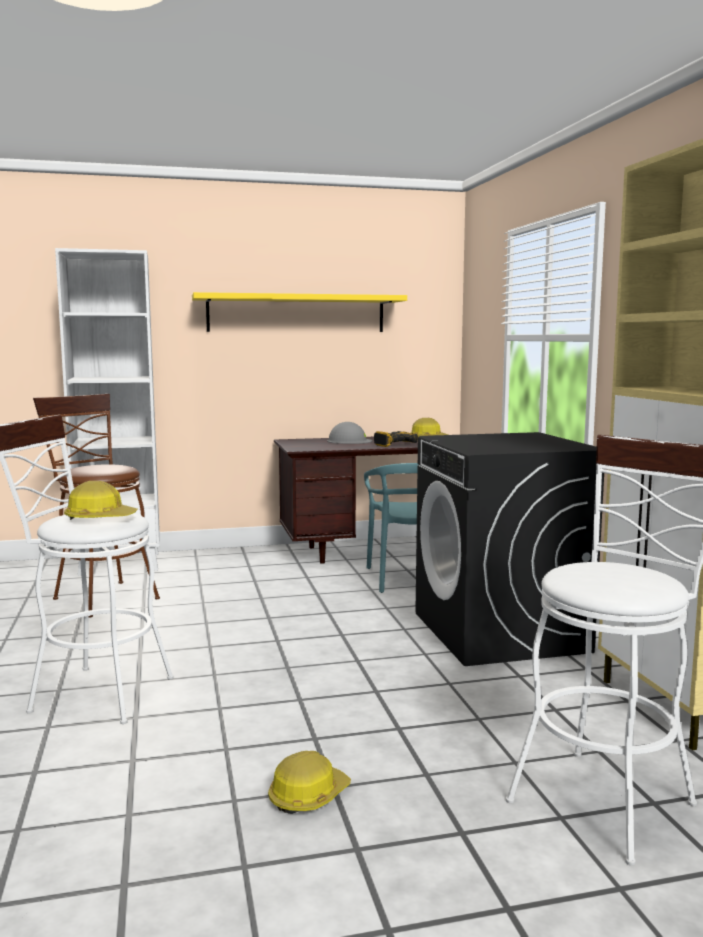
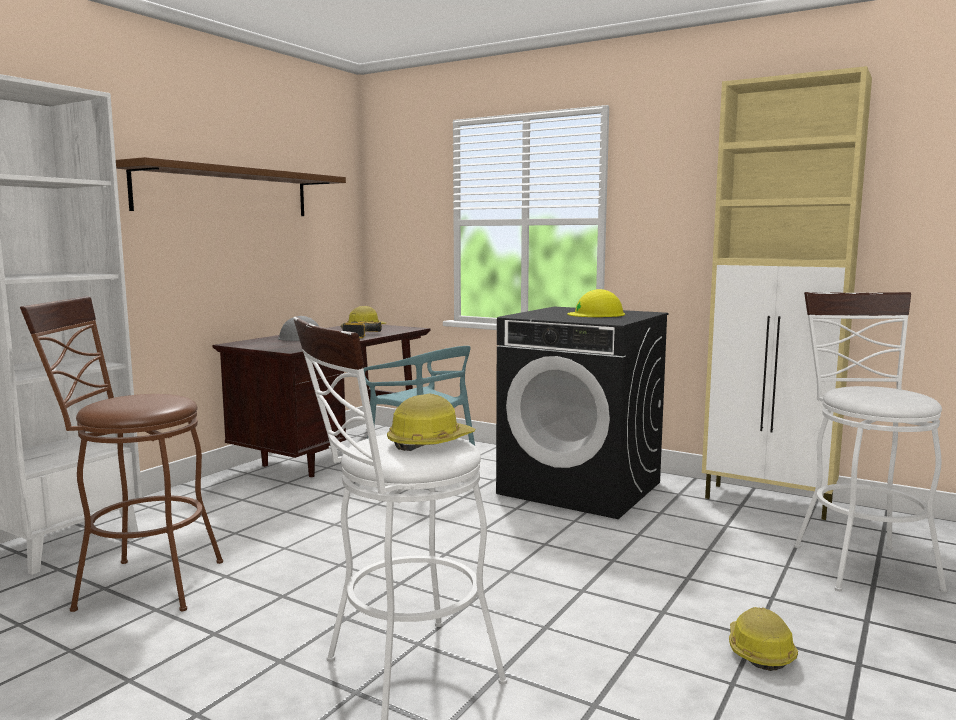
camera: 45 degrees left, 0 degrees up
(296, 314) = (225, 192): yellow shelf -> brown shelf
(517, 443) = (596, 314): none -> yellow hard hat

